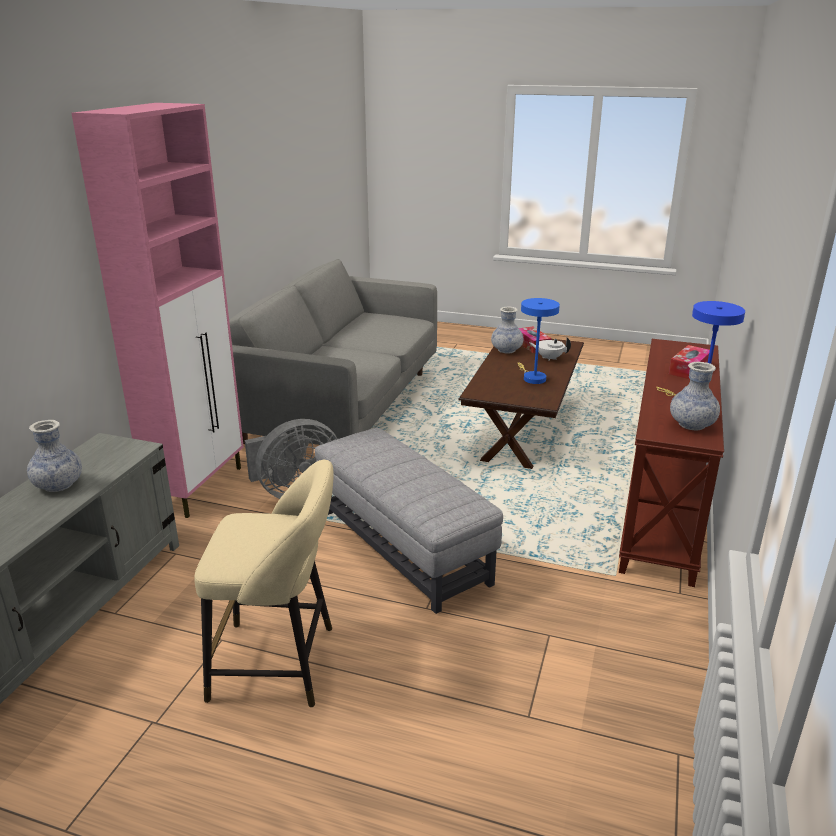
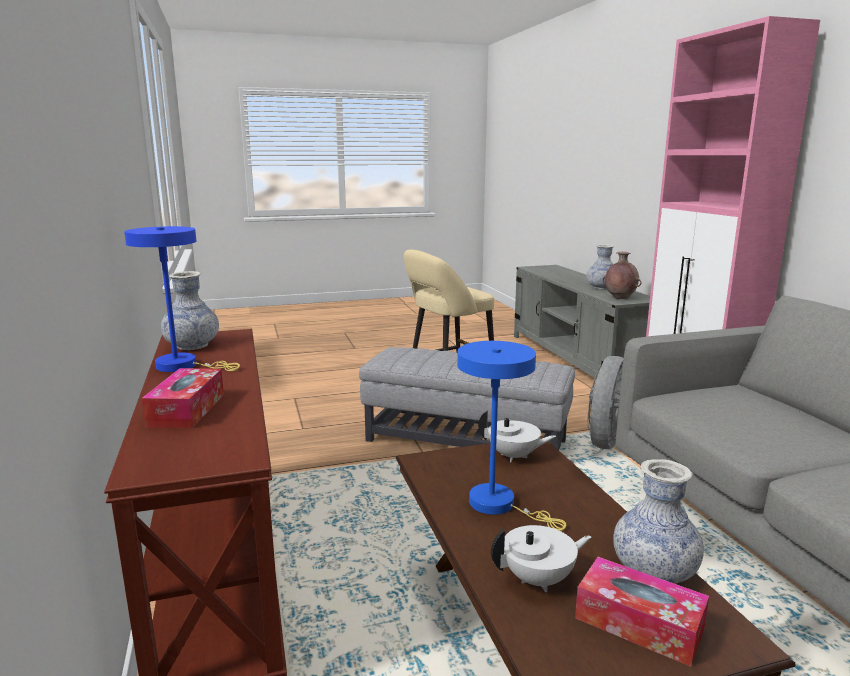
camera: 145 degrees right, 10 degrees down
(119, 453) = (620, 298): none -> brown vase
(494, 392) = (514, 456): none -> white teapot

